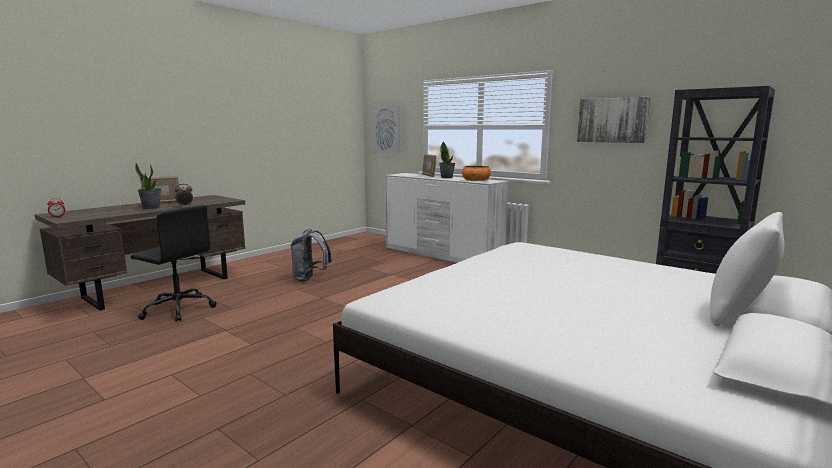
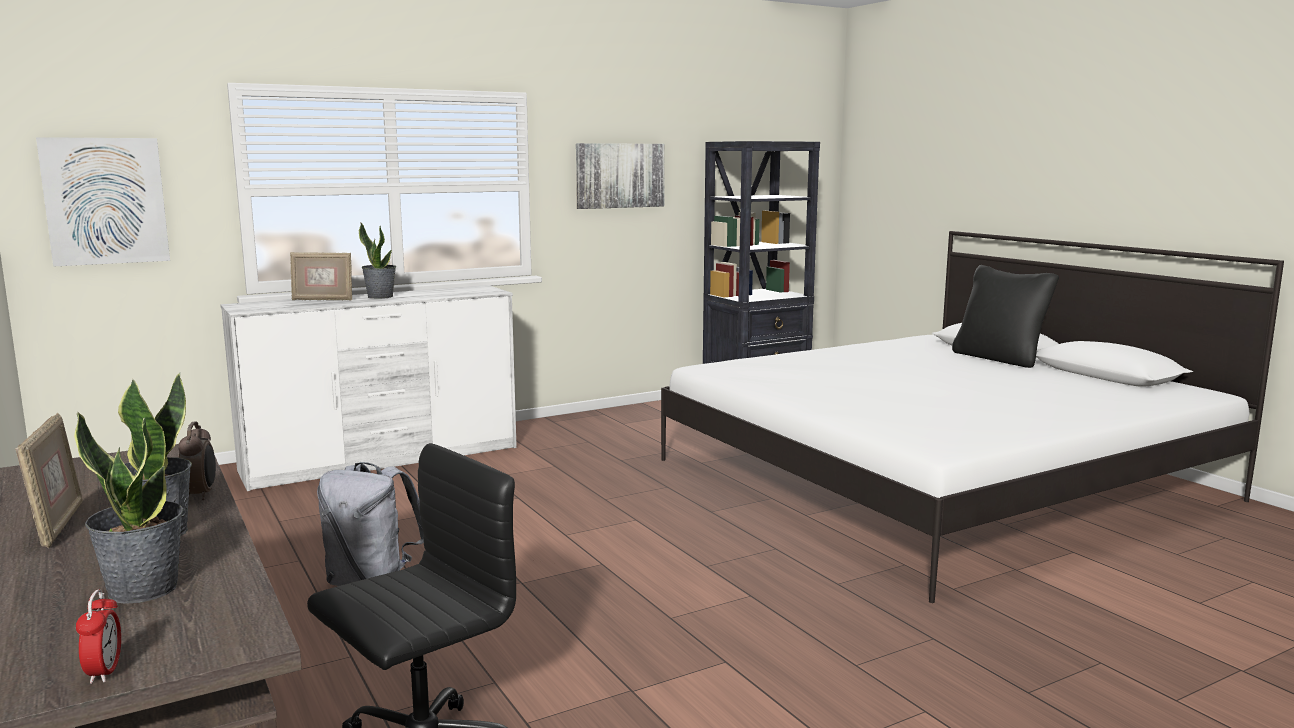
camera: 70 degrees left, 0 degrees up
(108, 212) = (143, 589): none -> potted plant
(476, 180) = (454, 292): orange bowl -> none
(739, 314) = (999, 358): white pillow -> black pillow

